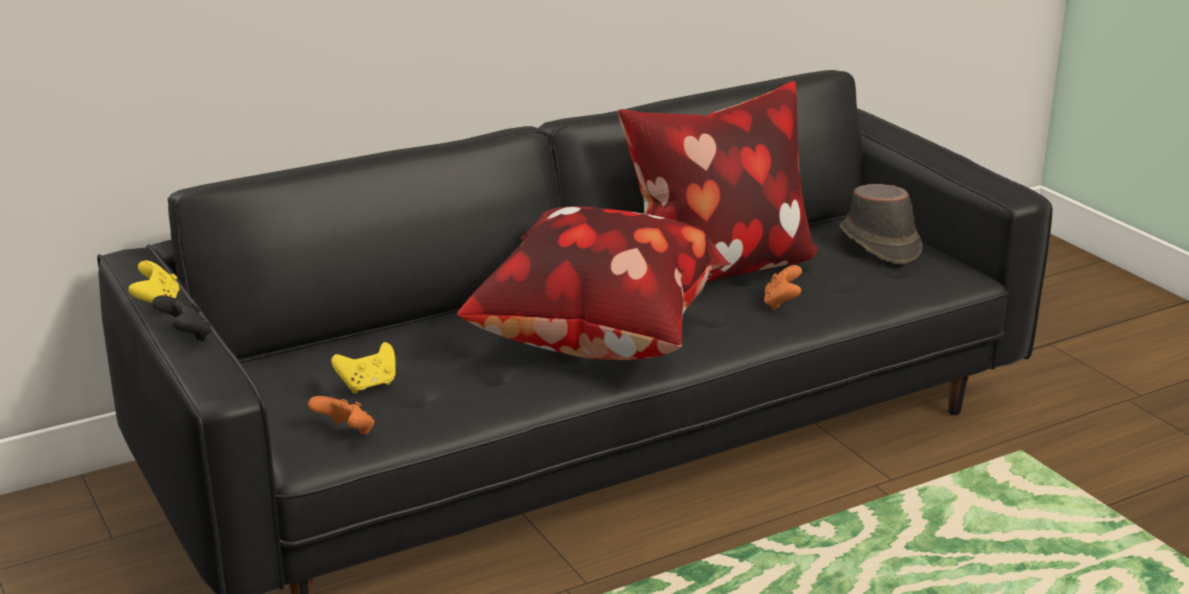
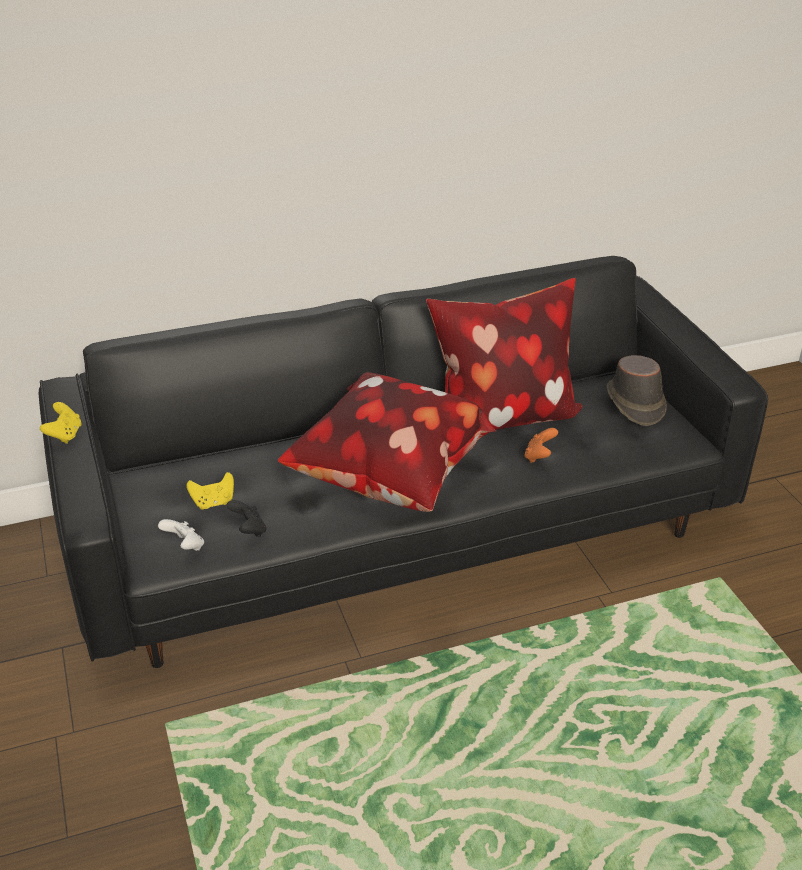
camera: 10 degrees right, 10 degrees up
(186, 336) = (75, 468): black game controller -> black game controller (249, 530)
(346, 433) = (185, 546): orange game controller -> white game controller

